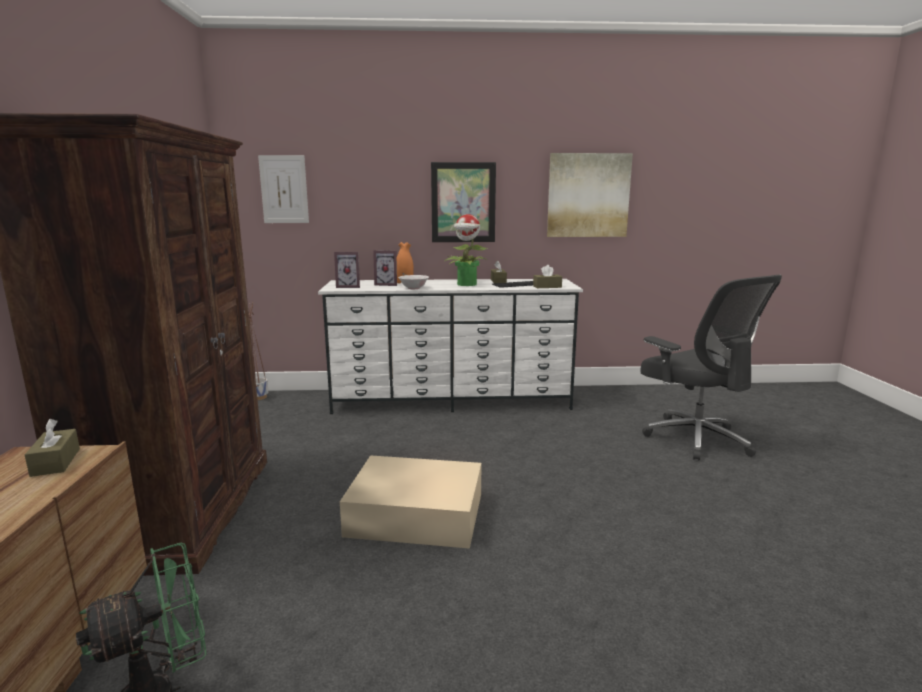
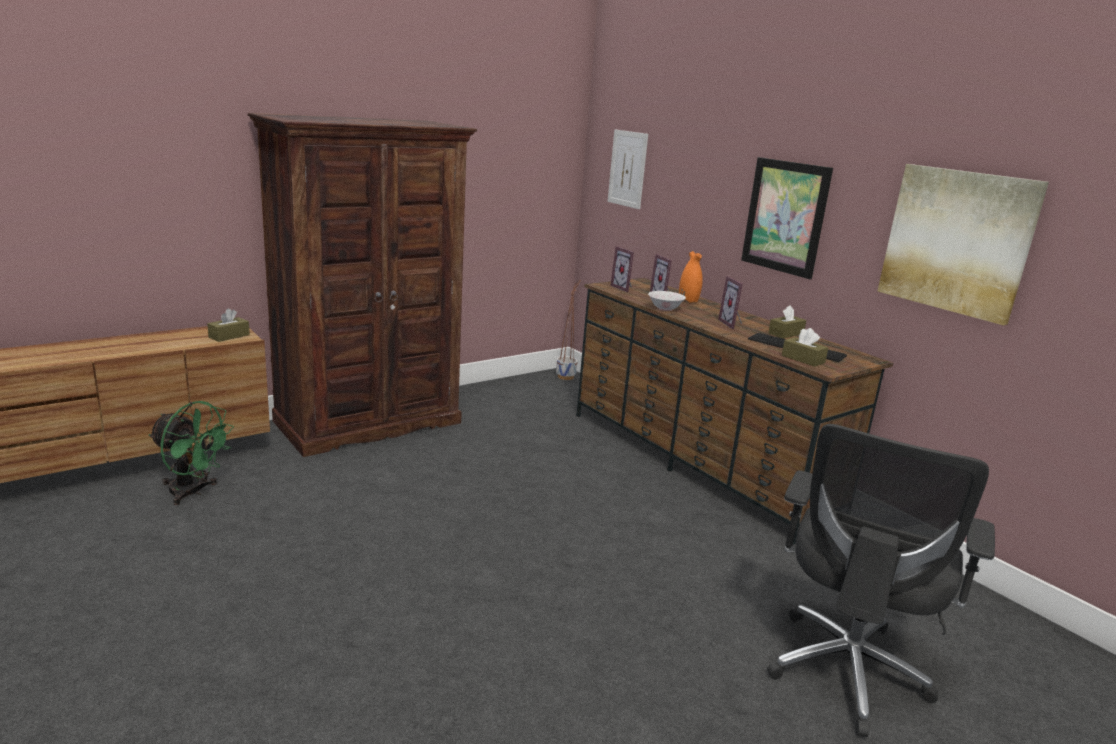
camera: 55 degrees right, 5 degrees up
(414, 514) = (444, 510): beige storage box -> none
(452, 399) = (699, 462): white dresser -> brown dresser
(467, 284) = (733, 324): potted plant -> picture frame

